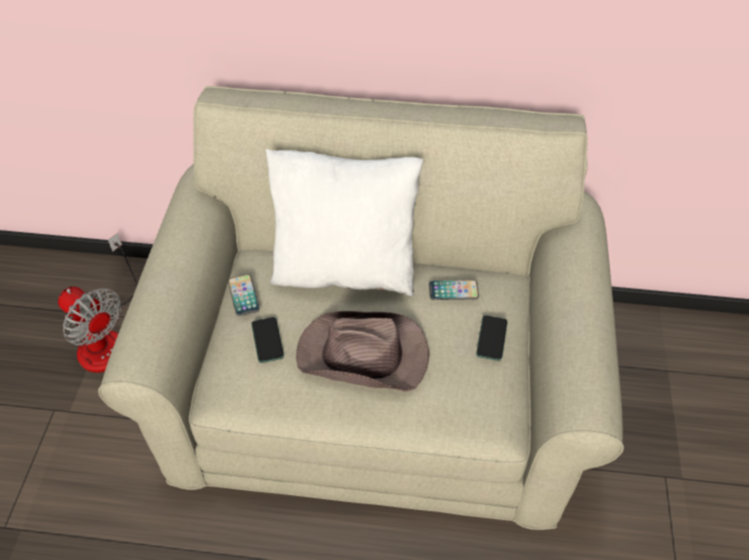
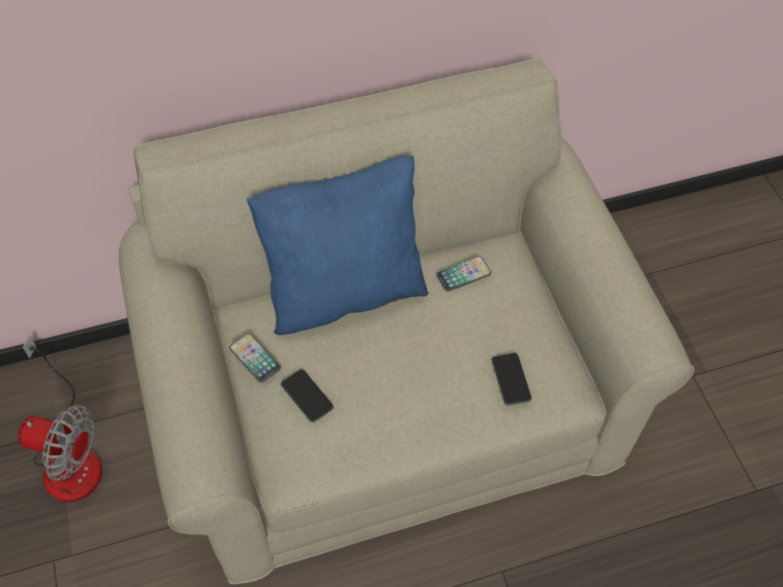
camera: 25 degrees left, 5 degrees up
(345, 269) = (344, 290): white pillow -> blue pillow
(364, 356) = (412, 374): brown hat -> none
(491, 338) = (522, 309): phone -> phone (511, 379)

